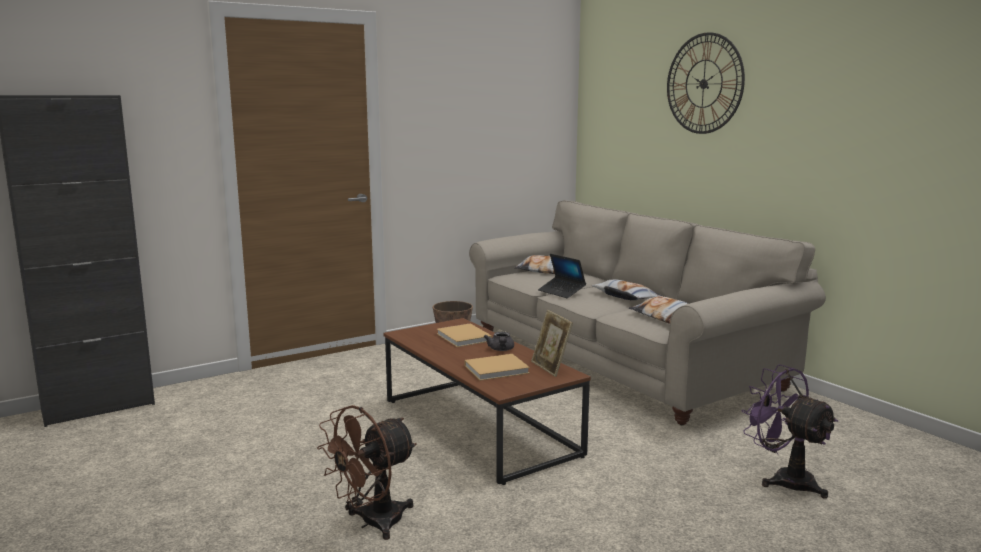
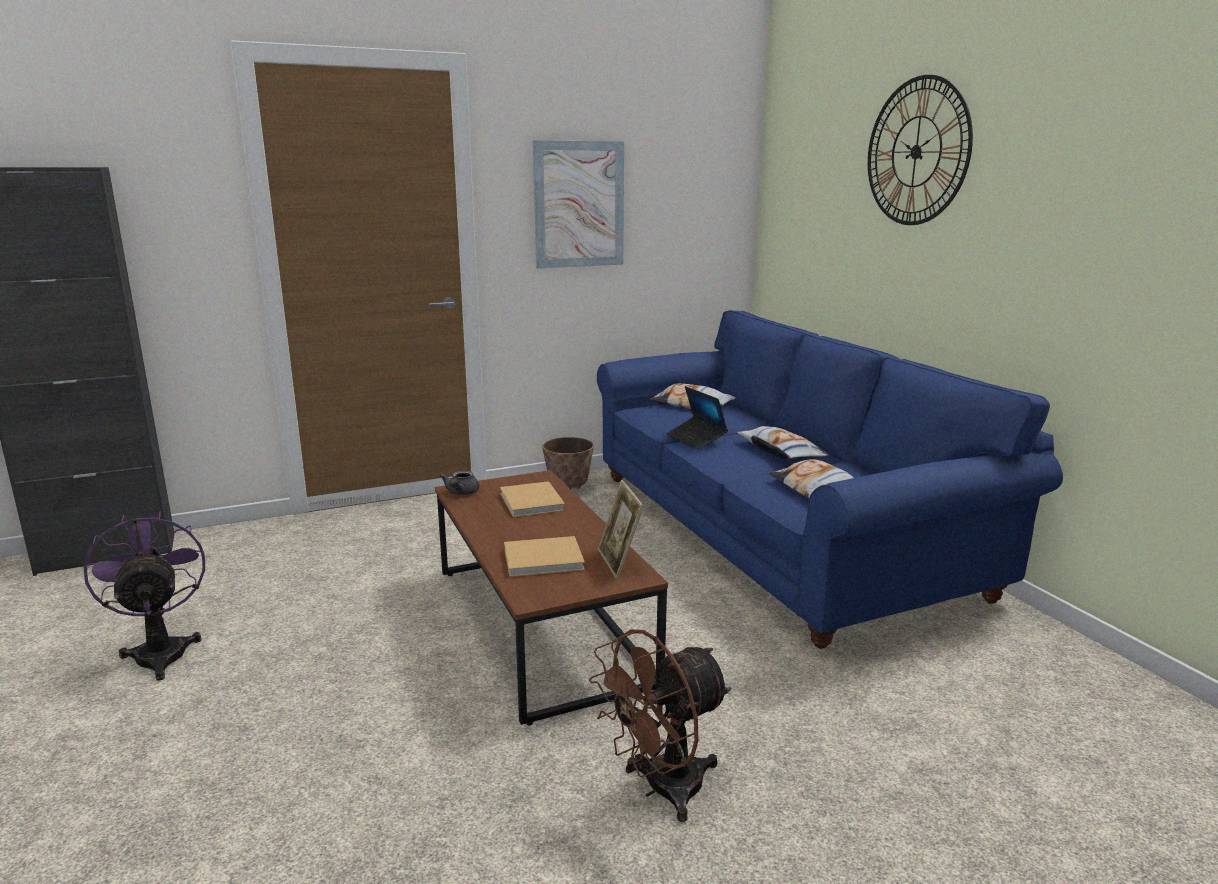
camera: 10 degrees right, 5 degrees up
(372, 523) = (325, 771): brown fan -> brown fan (661, 789)
(454, 123) = (579, 205): none -> picture
(501, 350) = (568, 526): grey teapot -> grey teapot (461, 493)
(620, 359) = (774, 532): beige sofa -> blue sofa
(784, 479) = (943, 763): purple fan -> purple fan (161, 651)

